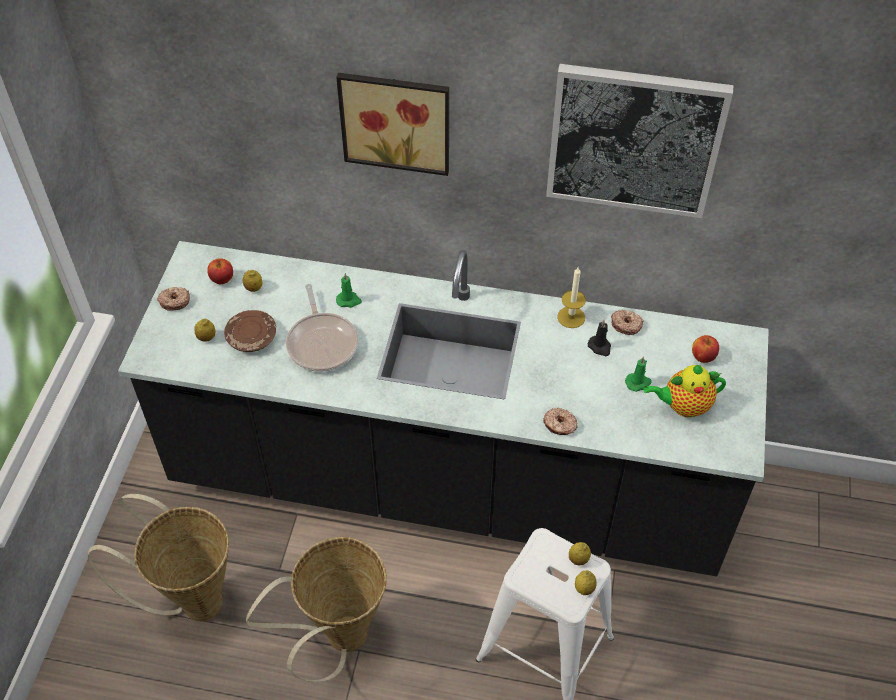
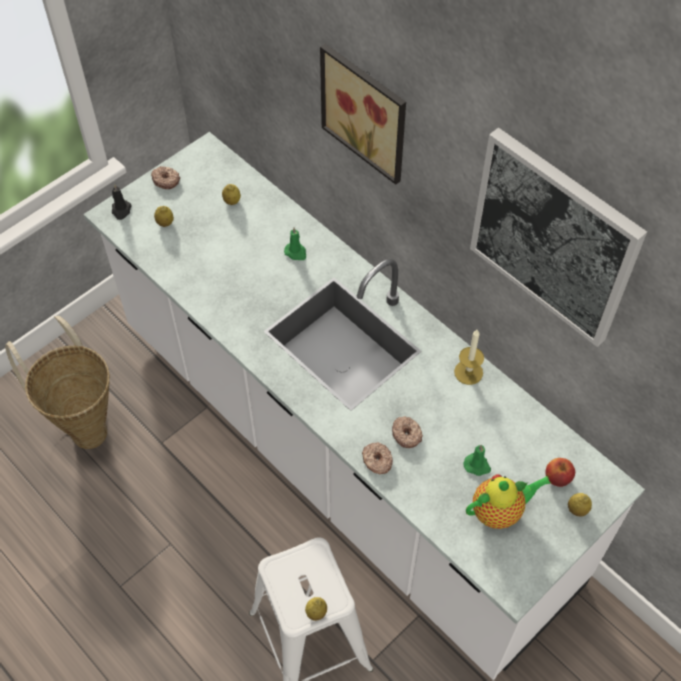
camera: 35 degrees right, 5 degrees up
(222, 279) = (214, 181): apple -> none
(252, 337) = (198, 242): brown plate -> none
(322, 342) = (246, 276): frying pan -> none
(338, 641) = (161, 526): basket -> none
(448, 482) = (340, 454): black counter -> white counter
(578, 559) = (331, 585): lemon -> lemon (577, 510)
(600, 347) = (471, 413): black candle -> black candle (121, 210)
(626, 325) = (512, 407): donut -> donut (407, 434)
(683, 406) = (499, 511): teapot -> teapot turned 135 degrees clockwise

